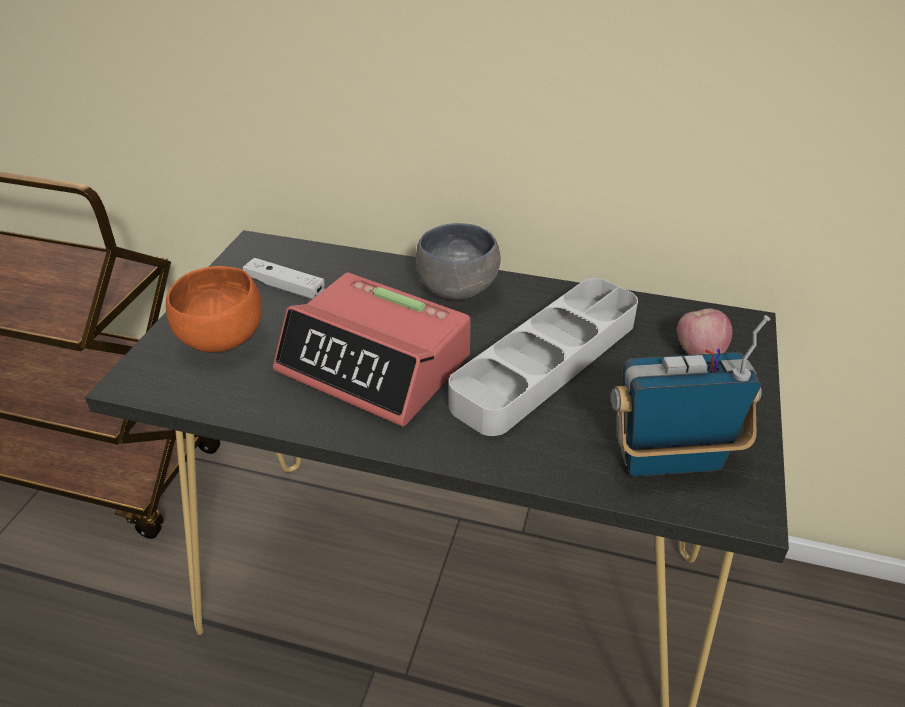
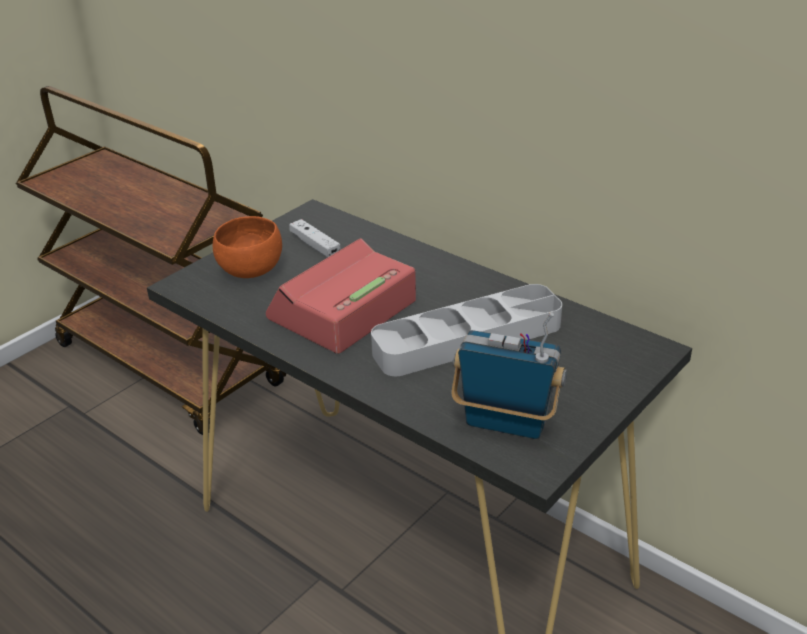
camera: 25 degrees right, 5 degrees down
(375, 364) = (342, 311): alarm clock -> alarm clock turned 75 degrees clockwise
(455, 288) = (439, 272): grey bowl -> none
(698, 352) = (595, 360): apple -> none

